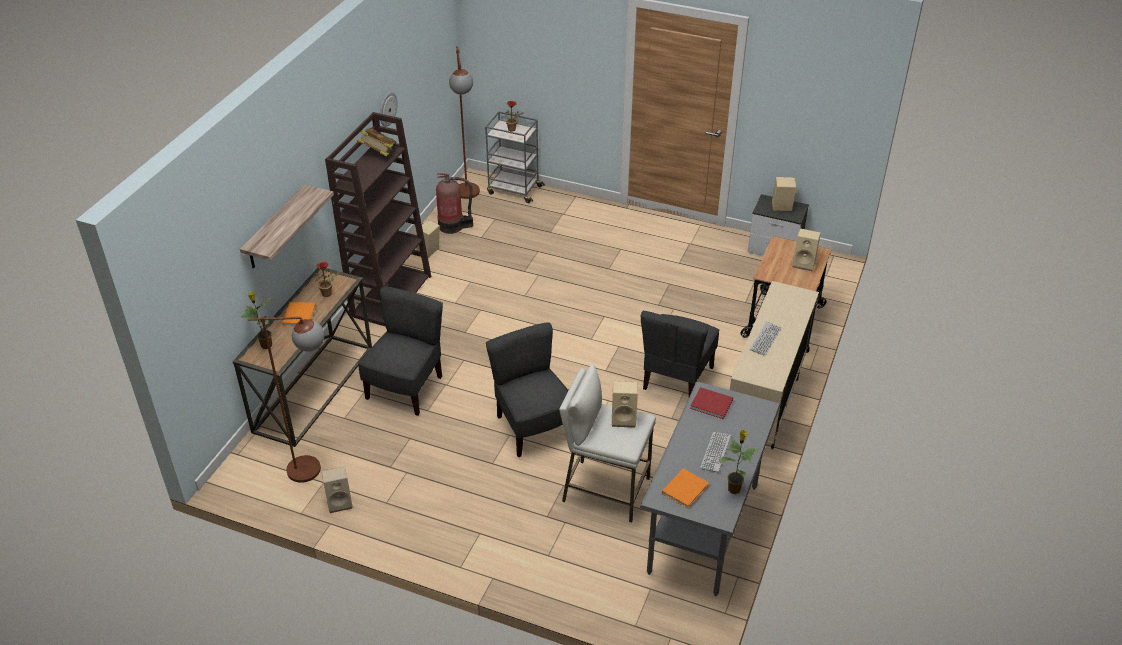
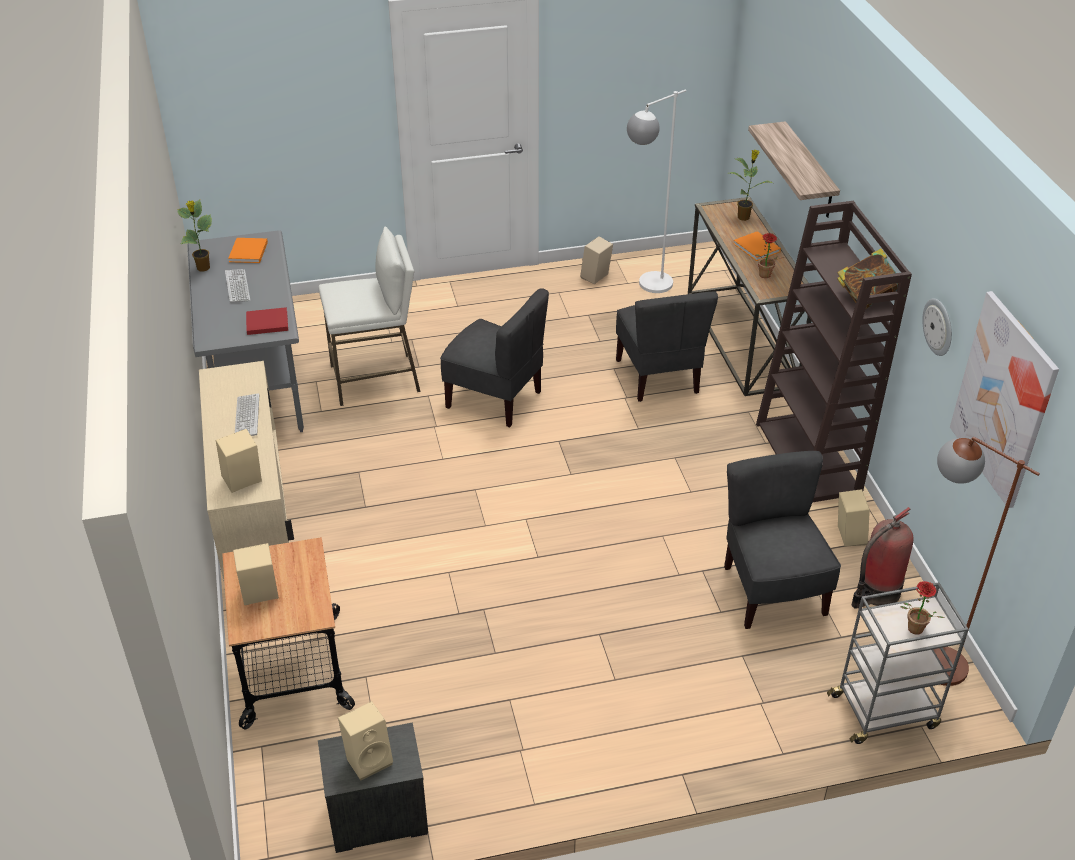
camera: 145 degrees right, 0 degrees up
(316, 469) = (646, 288): brown floor lamp -> white floor lamp
(423, 68) = (1004, 399): none -> picture
(624, 418) = (355, 305): beige speaker -> beige speaker (242, 483)
(676, 378) = (385, 518): grey chair -> grey chair (772, 591)

